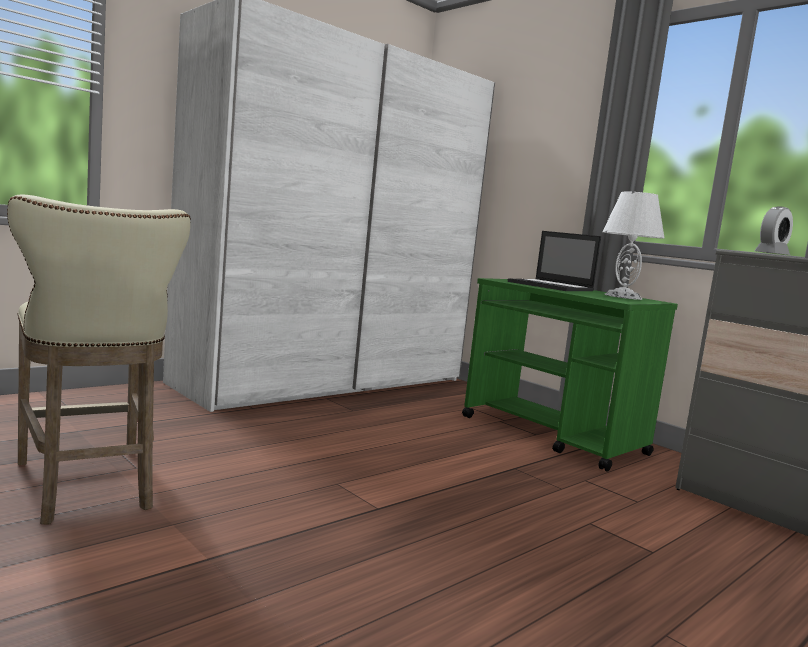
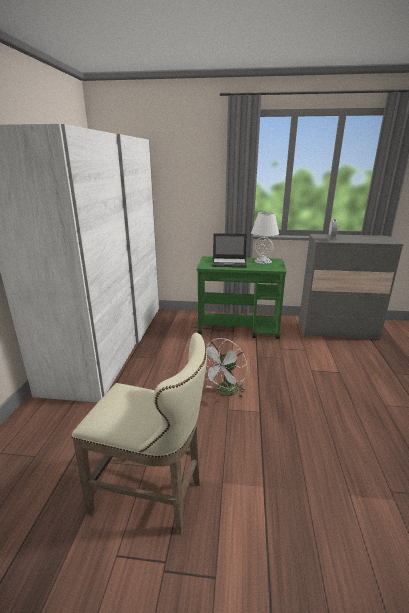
camera: 40 degrees left, 15 degrees up
(371, 471) = (225, 392): none -> white fan

